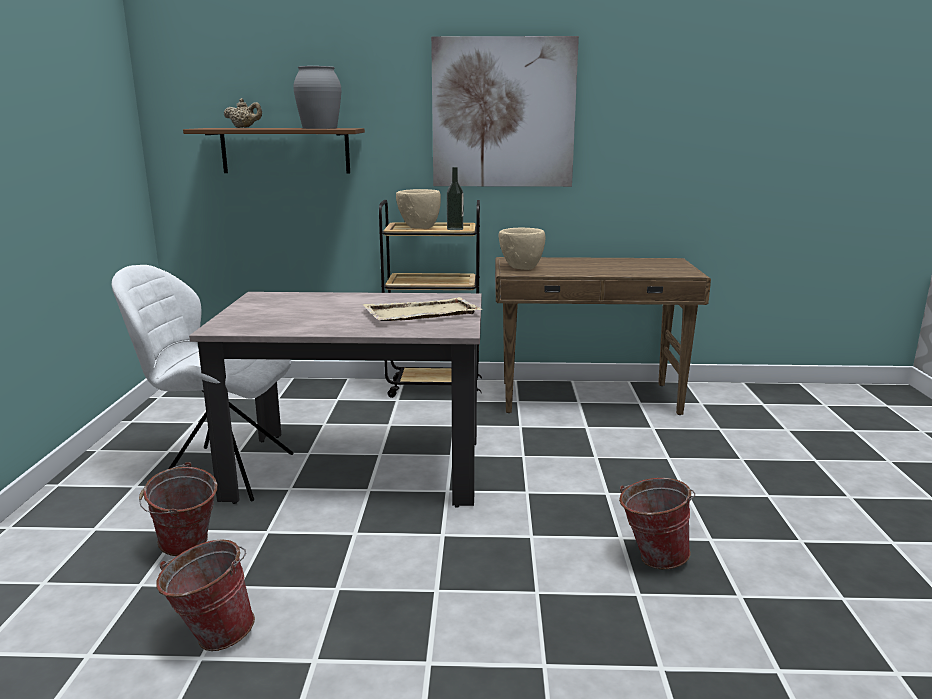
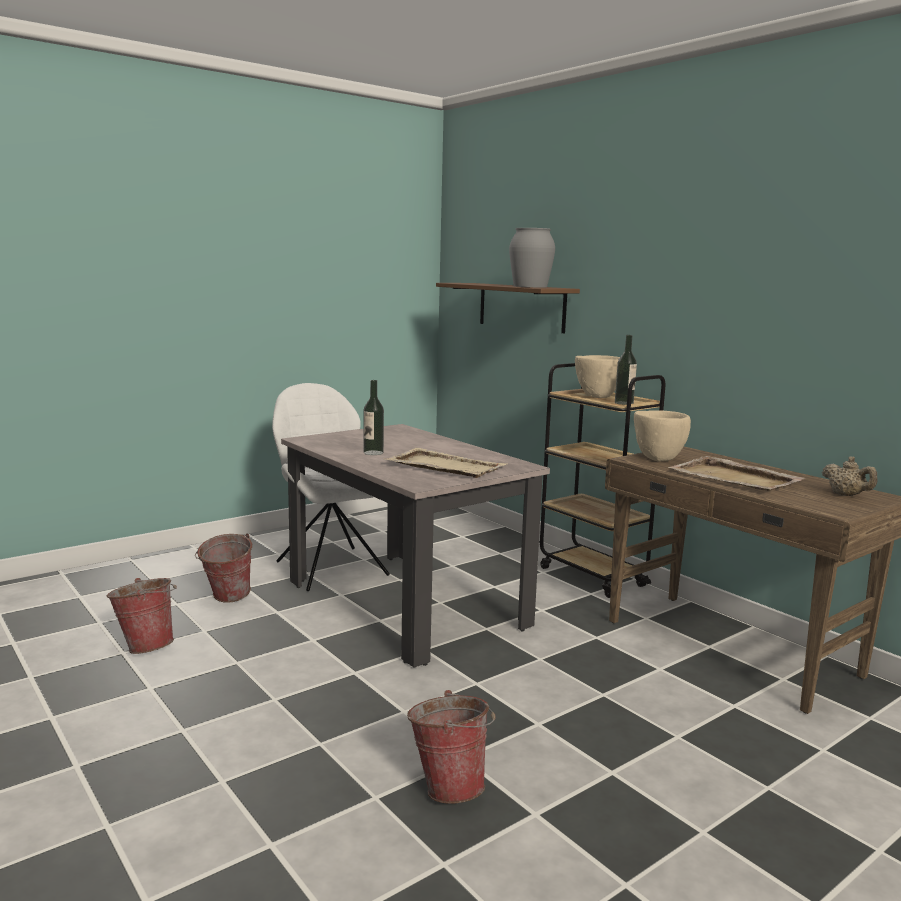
camera: 50 degrees right, 5 degrees down
(244, 128) = (488, 284): beige teapot -> beige teapot (846, 495)
(328, 320) = (373, 453): none -> bottle
(503, 113) = (704, 278): picture -> none
(595, 269) = (735, 478): none -> beige tray

